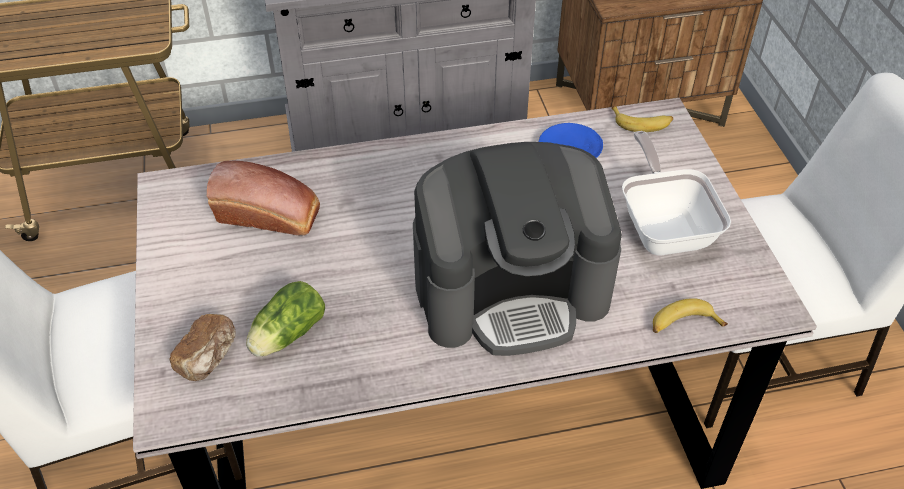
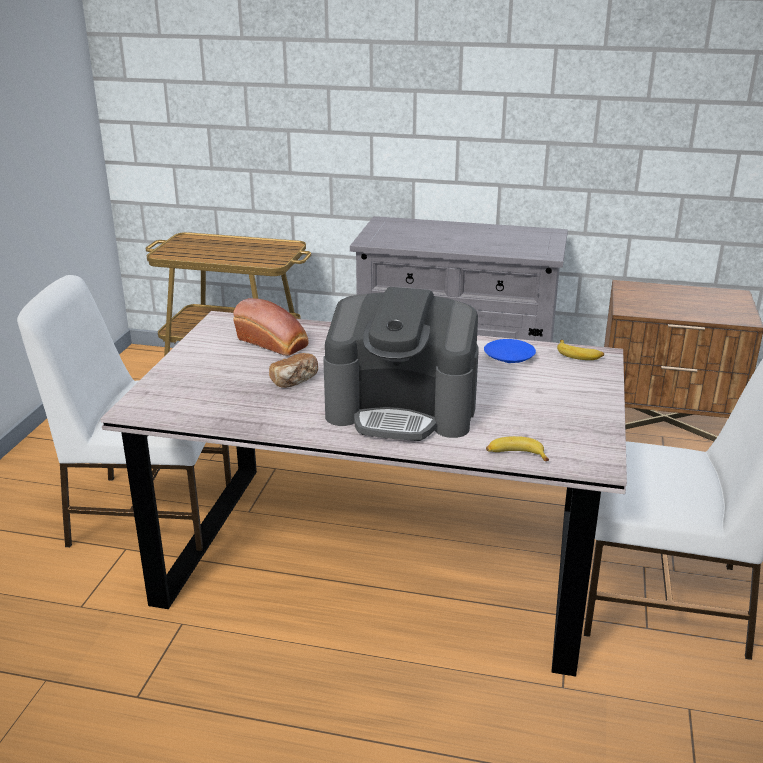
camera: 25 degrees right, 20 degrees down
(209, 358) = (179, 393): bread -> bread (295, 381)
(285, 335) = (233, 395): lettuce -> none
(664, 227) = (547, 406): frying pan -> none

